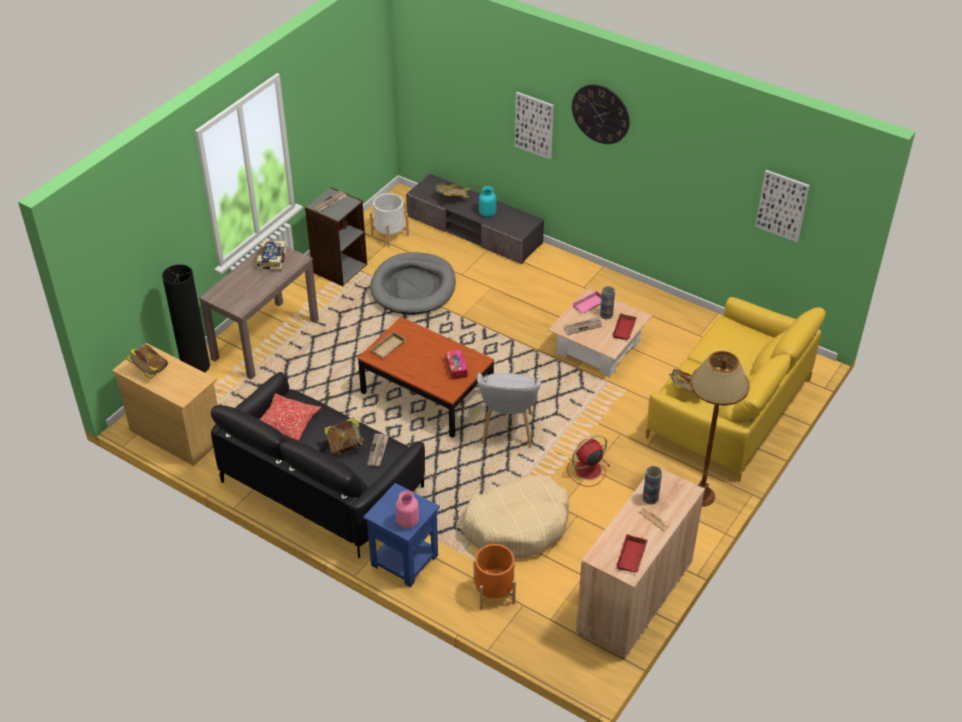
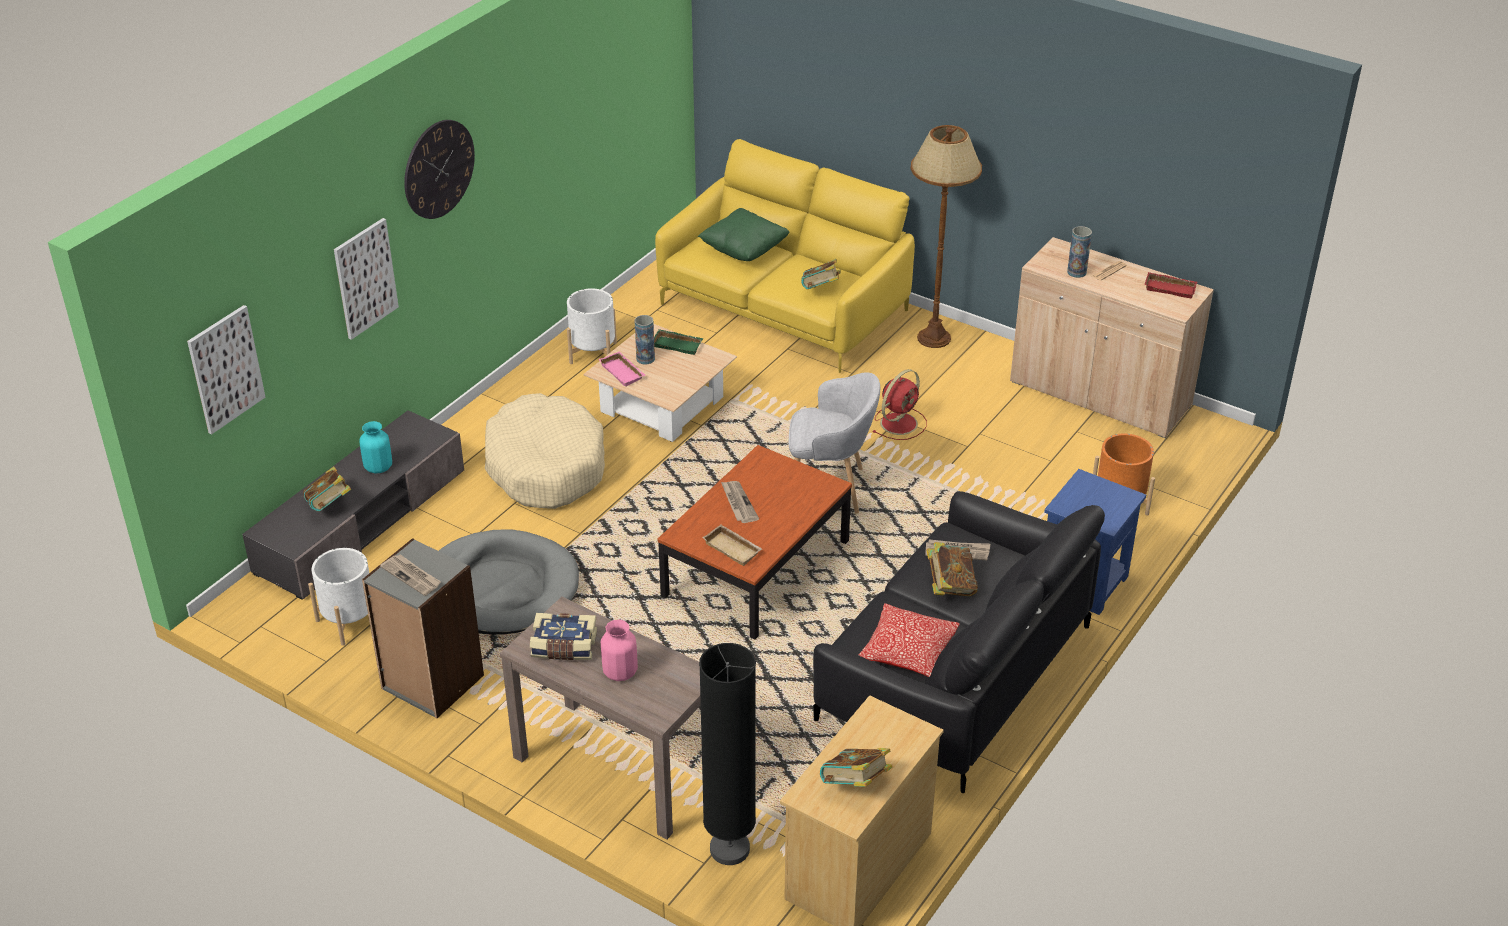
camera: 90 degrees left, 5 degrees down
(407, 521) = (1113, 495): pink vase -> pink vase (620, 672)
(456, 368) = (778, 479): tissue box -> none
(517, 525) = (1004, 482): beige dog bed -> beige dog bed (545, 466)
(583, 326) = (669, 379): newspaper -> newspaper (738, 503)
(587, 470) = (900, 422): red fan -> red fan turned 105 degrees counterclockwise
(625, 330) = (678, 344): red tray -> green tray
(655, 313) = (593, 353): none -> white planter
(736, 352) = (744, 250): none -> green pillow
(782, 205) = (627, 88): picture -> picture (226, 369)

